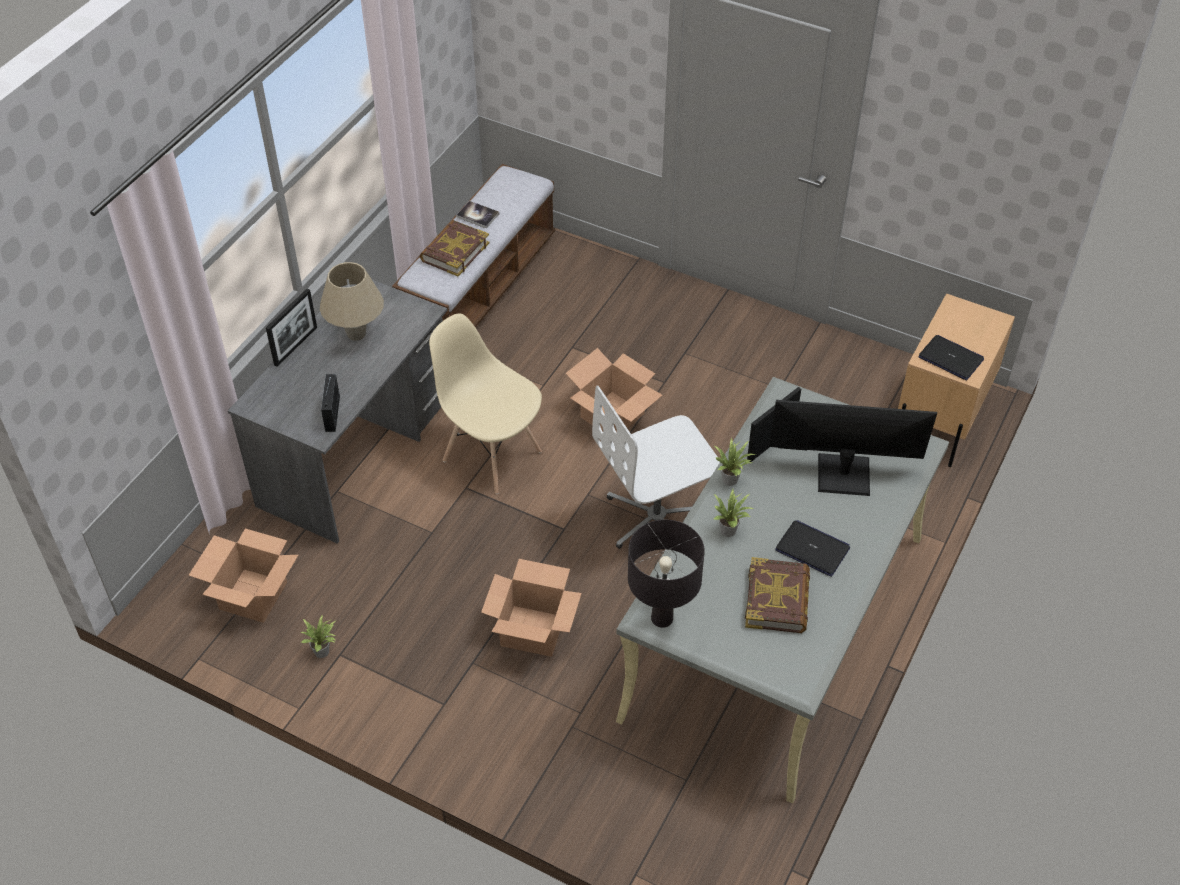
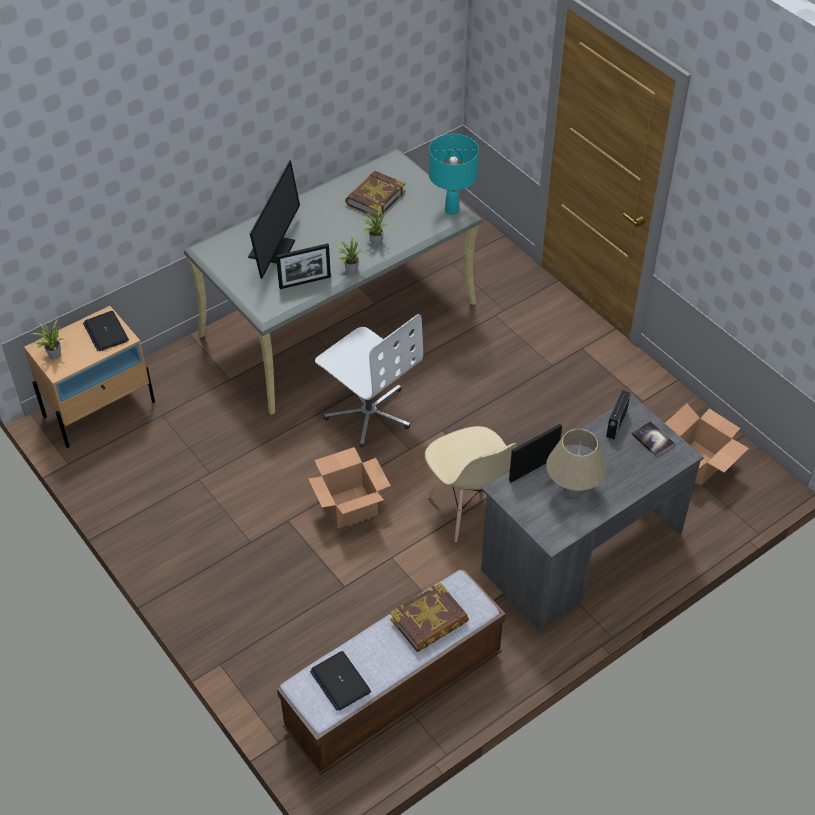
camera: 155 degrees left, 0 degrees up
(295, 346) = (630, 497): picture frame -> picture frame (533, 468)
(324, 651) = (654, 407): potted plant -> potted plant (53, 354)
(477, 215) = (383, 661): book -> book (652, 439)
(531, 631) = (502, 370): cardboard box -> none
(657, 518) = (369, 413): white office chair -> white office chair turned 45 degrees clockwise
(662, 619) = (451, 210): black table lamp -> turquoise table lamp
(813, 549) = (331, 215): laptop -> laptop (340, 681)
(843, 473) = (273, 249): monitor -> monitor turned 105 degrees counterclockwise

